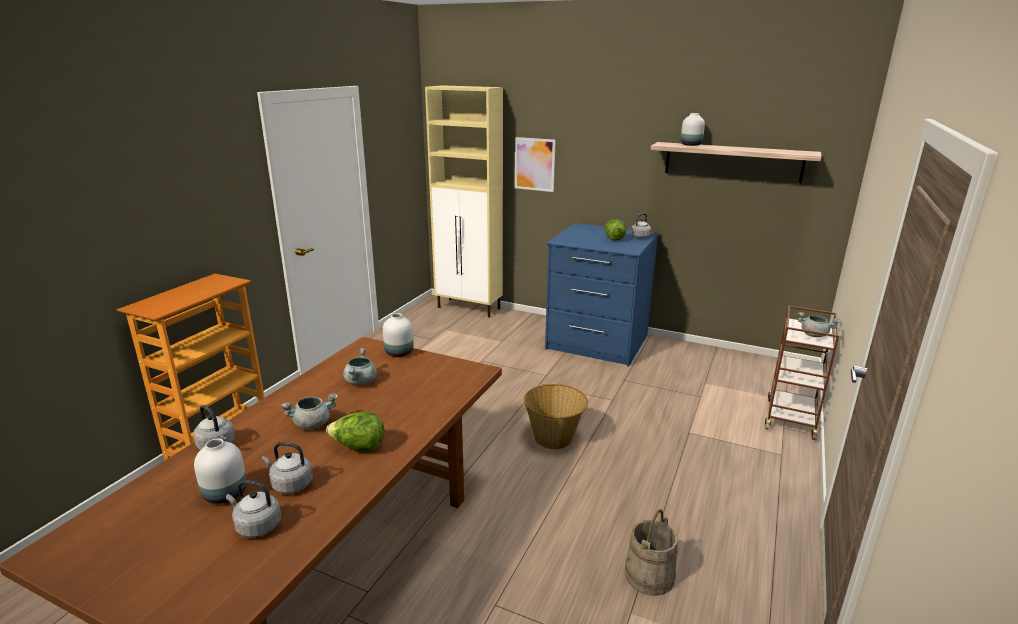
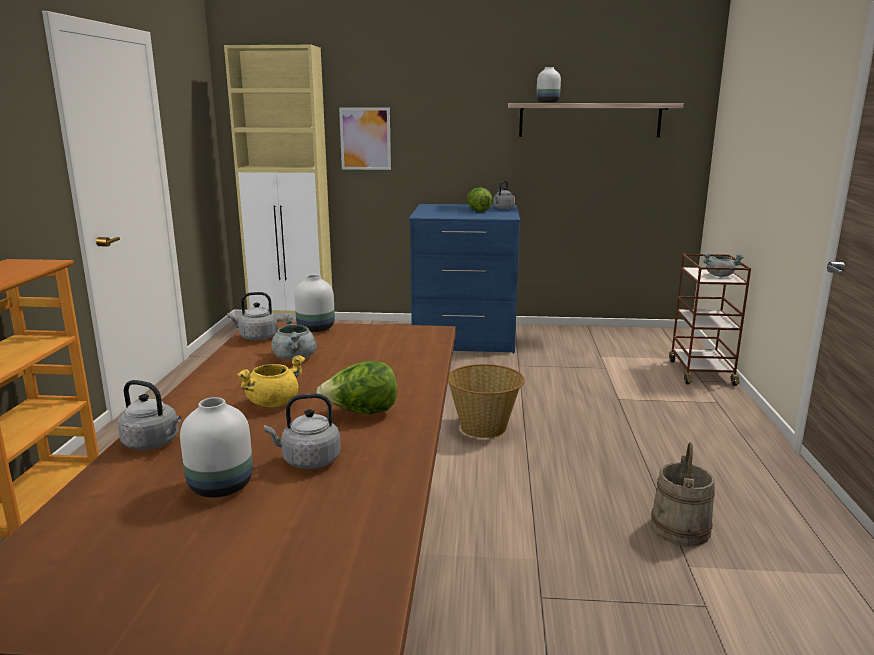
camera: 20 degrees left, 5 degrees down
(256, 526) = (306, 508): grey kettle -> grey kettle (256, 337)
(313, 424) = (273, 402): grey cooking pot -> yellow cooking pot

